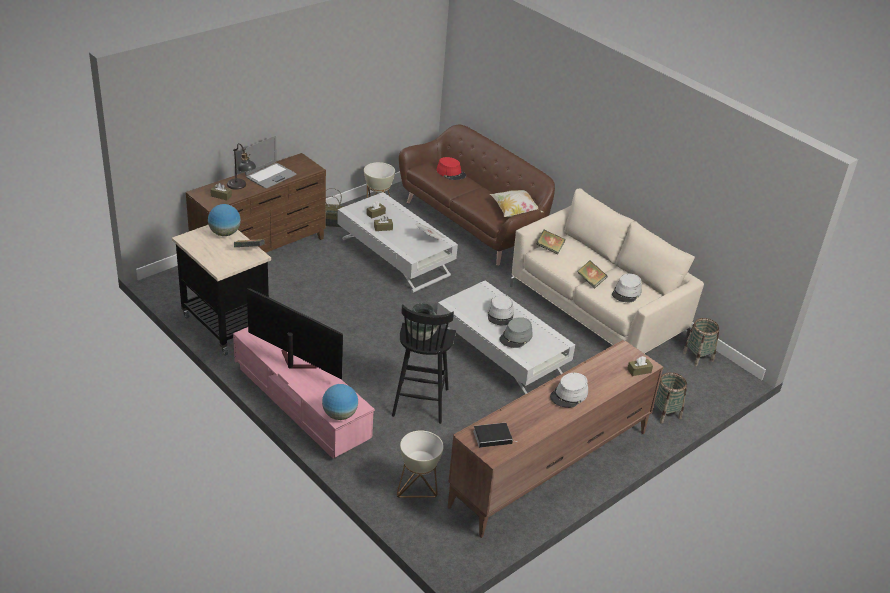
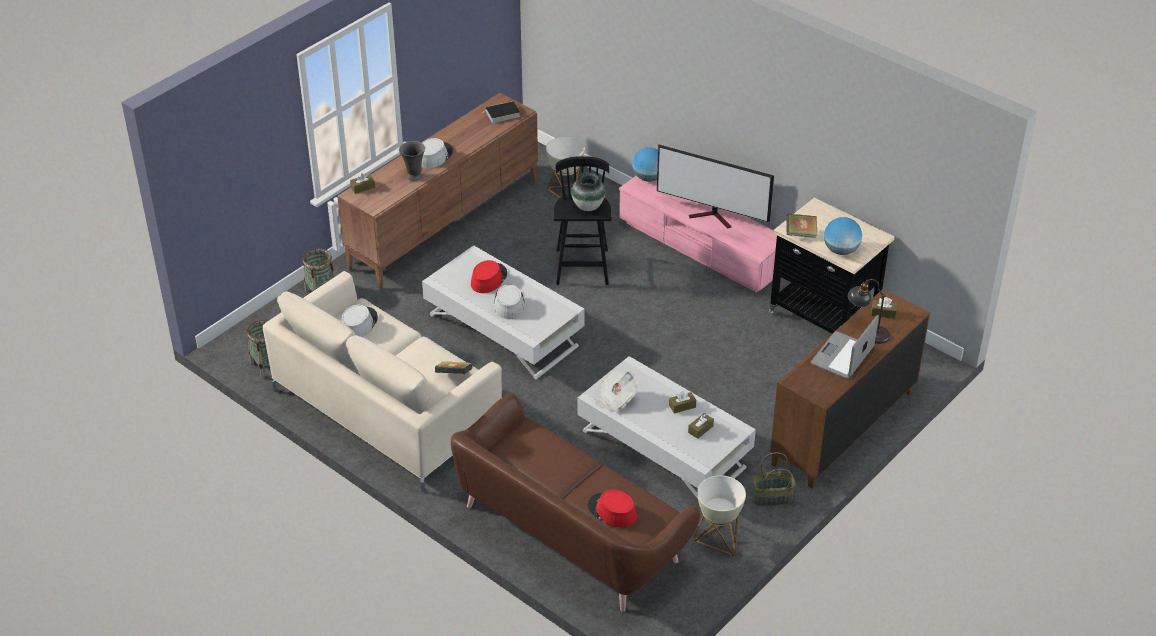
camera: 175 degrees right, 5 degrees up
(515, 212) = (505, 449): pillow -> none
(516, 337) = (488, 279): grey hat -> red hat
(589, 375) = (413, 177): none -> grey vase
(591, 281) = (401, 336): book -> none

